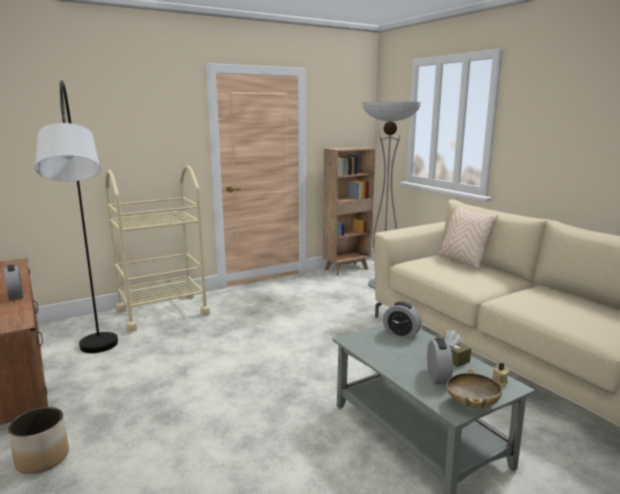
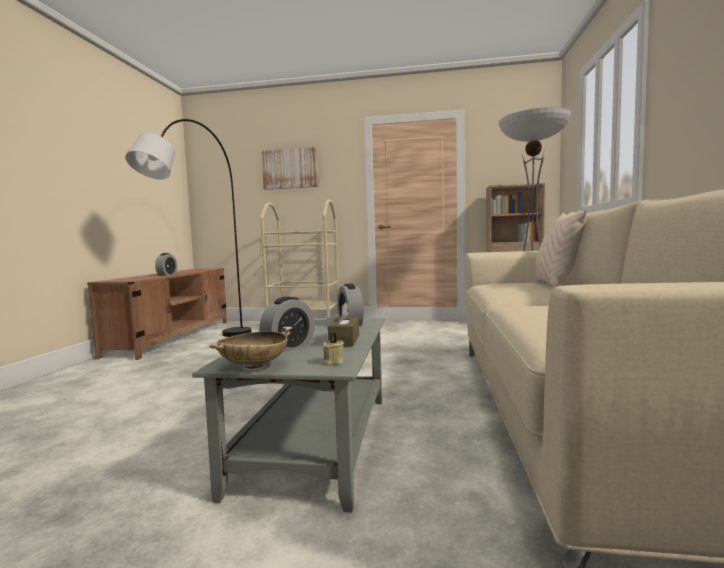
camera: 40 degrees right, 10 degrees down
(42, 458) = (102, 371): planter -> none
(115, 119) = (290, 169): none -> picture

